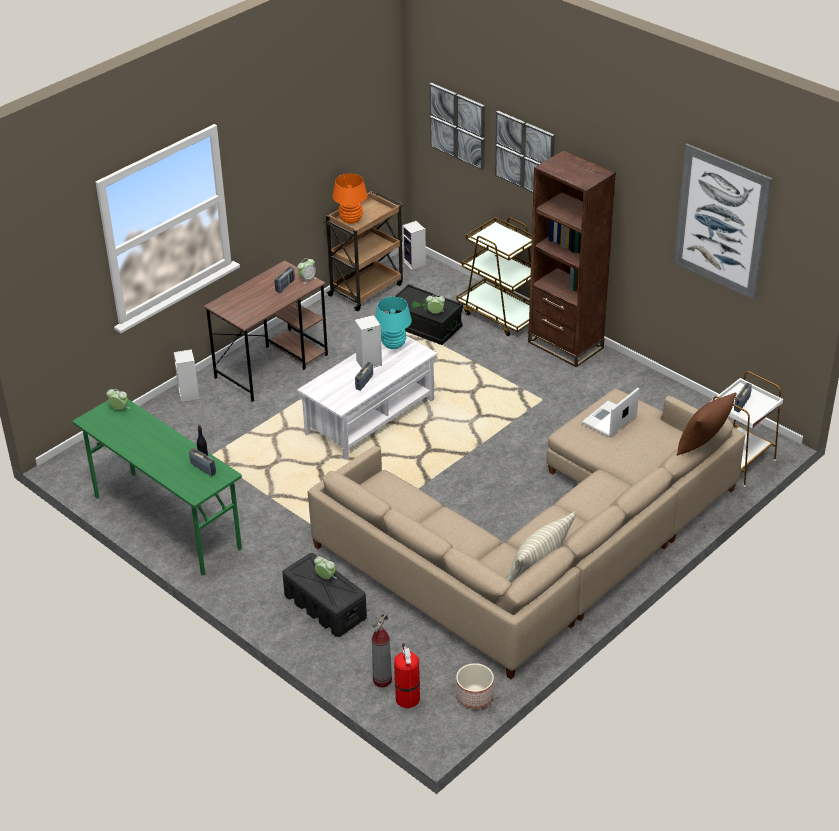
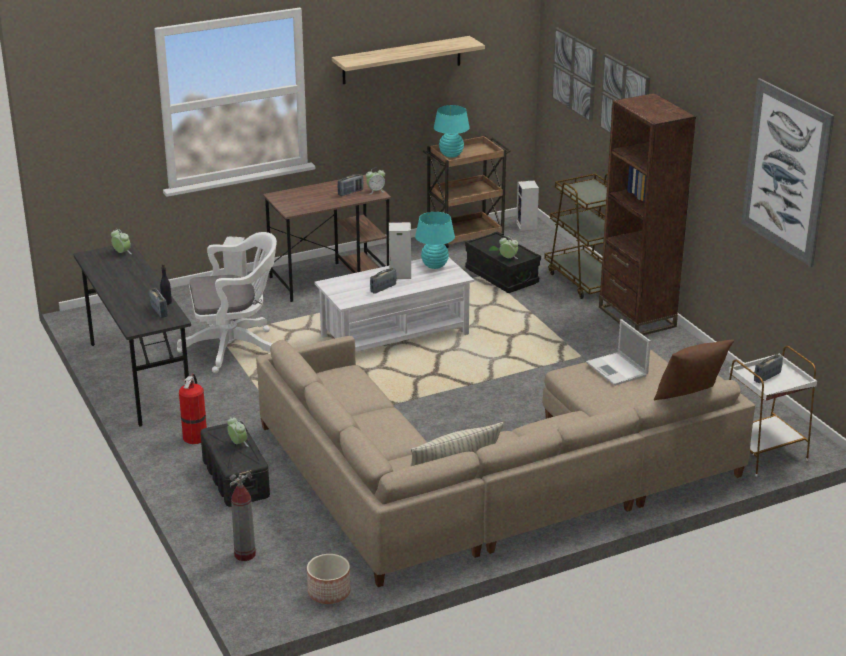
camera: 20 degrees right, 10 degrees down
(166, 523) = (138, 378): green desk -> grey desk
(233, 466) = (235, 348): none -> white office chair
(300, 145) = (402, 60): none -> shelf
(351, 220) = (451, 155): orange table lamp -> turquoise table lamp
(407, 697) = (259, 576): fire extinguisher -> fire extinguisher (195, 436)
(608, 420) = (617, 370): laptop -> laptop turned 90 degrees counterclockwise

